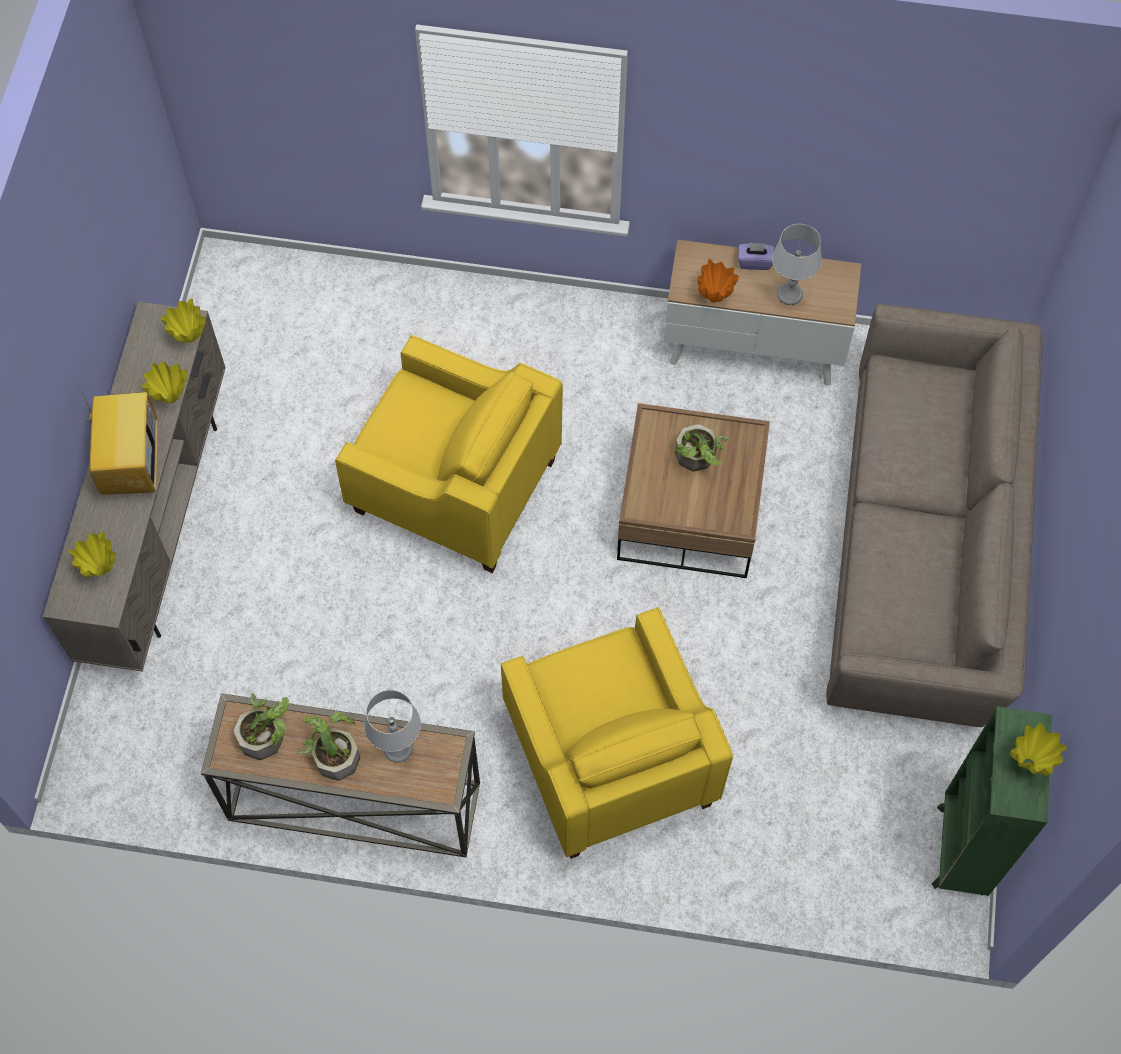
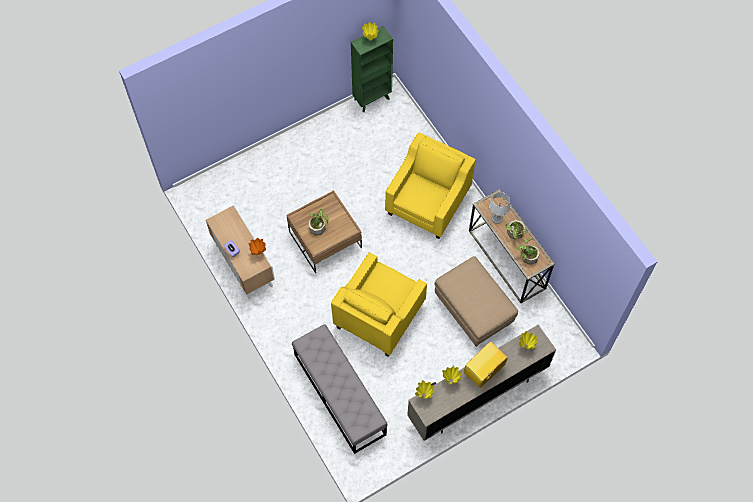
camera: 130 degrees left, 0 degrees up
(312, 652) = (474, 310): none -> beige ottoman
(374, 324) = (339, 394): none -> grey bench
(455, 486) = (379, 315): yellow armchair -> yellow armchair turned 135 degrees counterclockwise
(789, 294) = (237, 232): grey table lamp -> none
(922, 549) = (280, 167): beige sofa -> none

